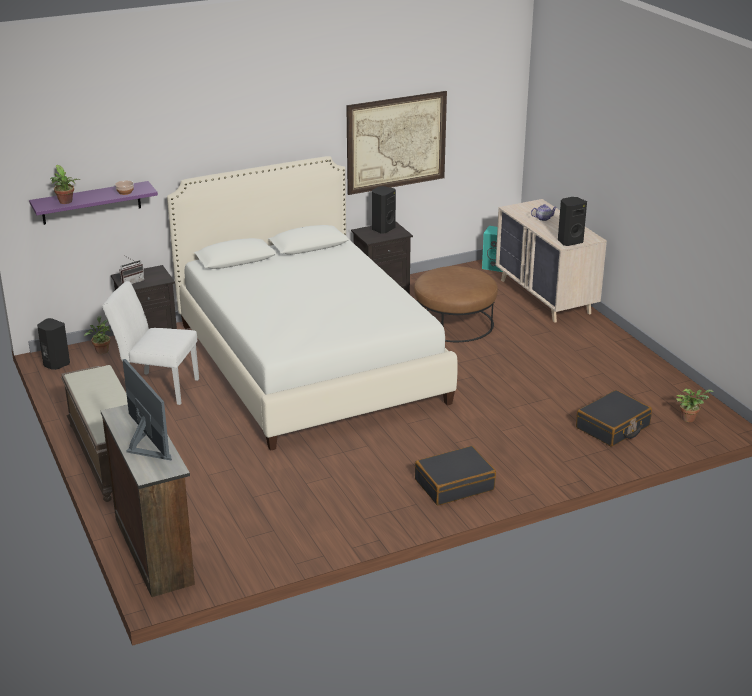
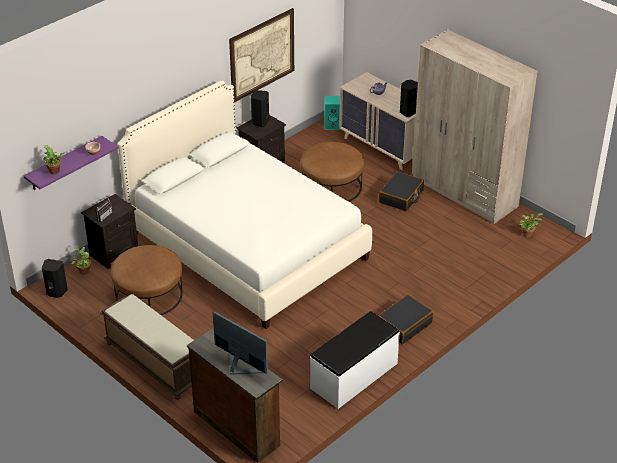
camera: 20 degrees left, 10 degrees up
(157, 387) = (149, 294): white chair -> brown ottoman
(349, 527) = (354, 376): none -> white bench
(613, 427) = (483, 253): black suitcase -> black suitcase (401, 197)
(625, 358) = (464, 192): none -> beige wardrobe

